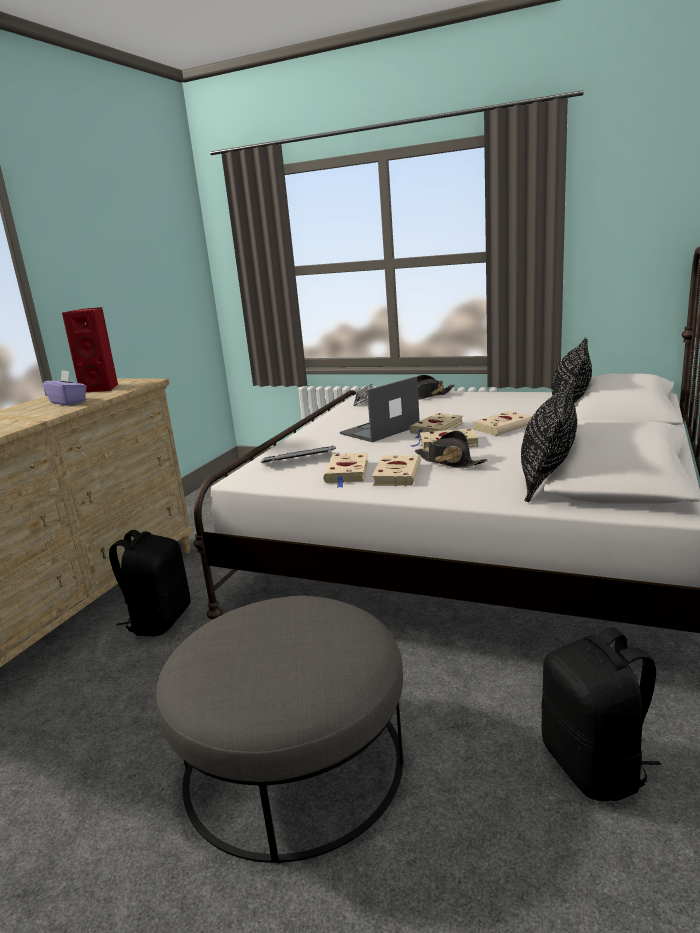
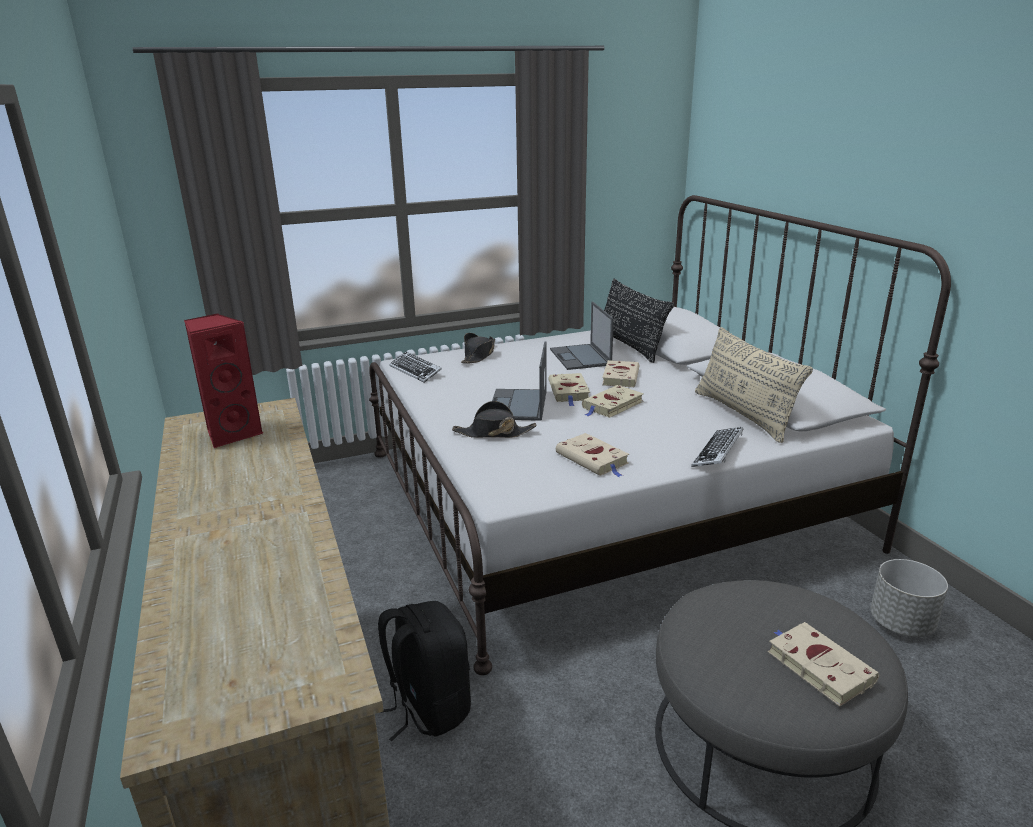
camera: 45 degrees left, 5 degrees up
(68, 402) = (253, 466): purple tissue box -> none
(298, 460) = (515, 460): keyboard -> keyboard (718, 452)
(397, 474) = (638, 447): beige book -> beige book (817, 665)
(449, 462) = (652, 423): black hat -> black hat (494, 433)
(504, 408) = (580, 357): none -> laptop
(548, 474) = (743, 414): black pillow -> beige pillow
(595, 766) = (901, 623): black backpack -> grey planter

